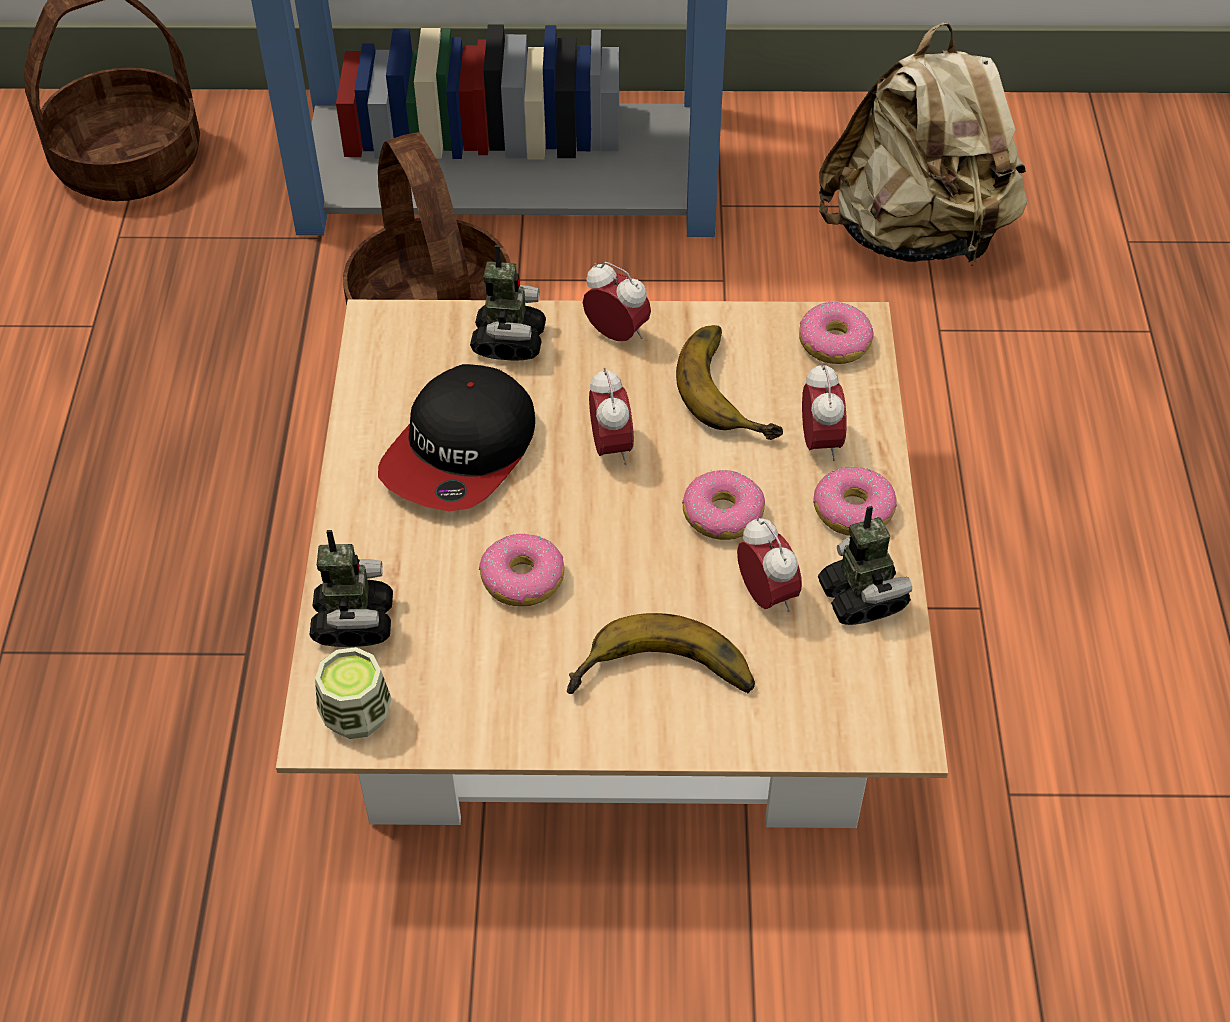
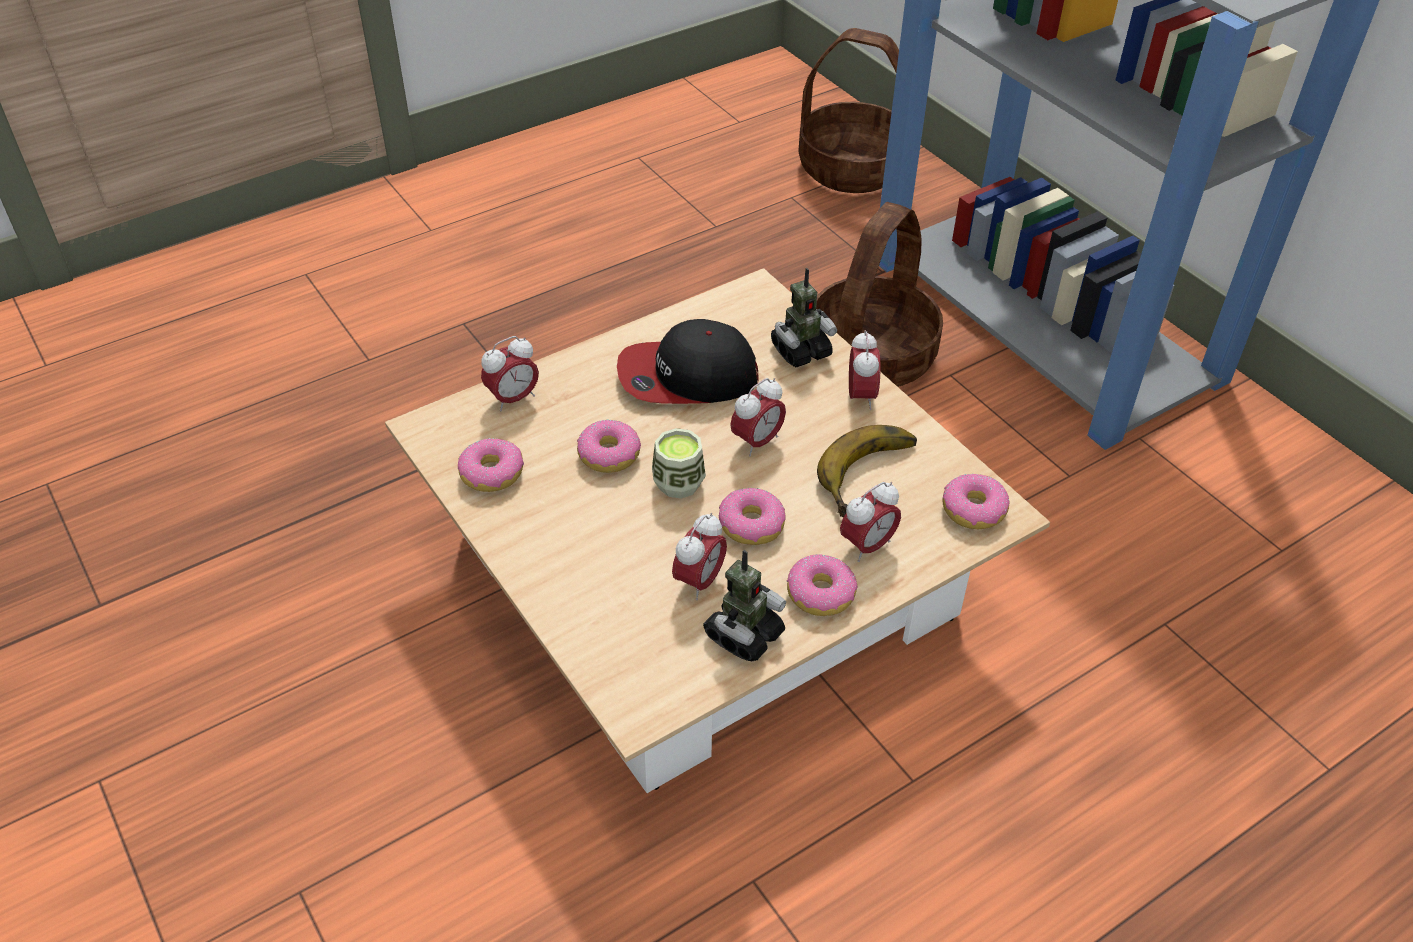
camera: 55 degrees right, 5 degrees down
(353, 622) = (513, 399): toy robot -> alarm clock
(356, 715) = (446, 435): cup -> cup (678, 483)
(461, 700) = (491, 474): none -> donut
(663, 684) = (580, 563): banana -> none
(916, 235) = (1246, 562): beige backpack -> none

